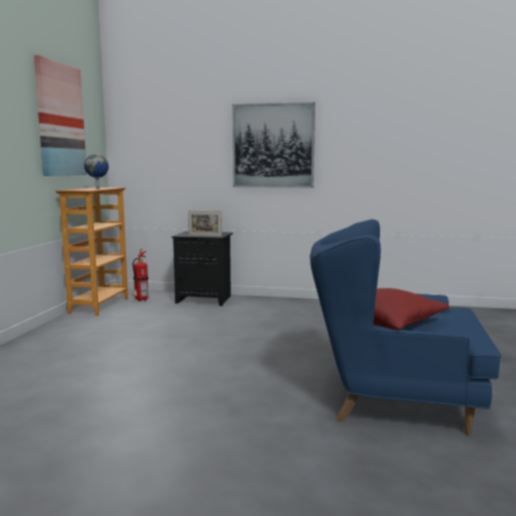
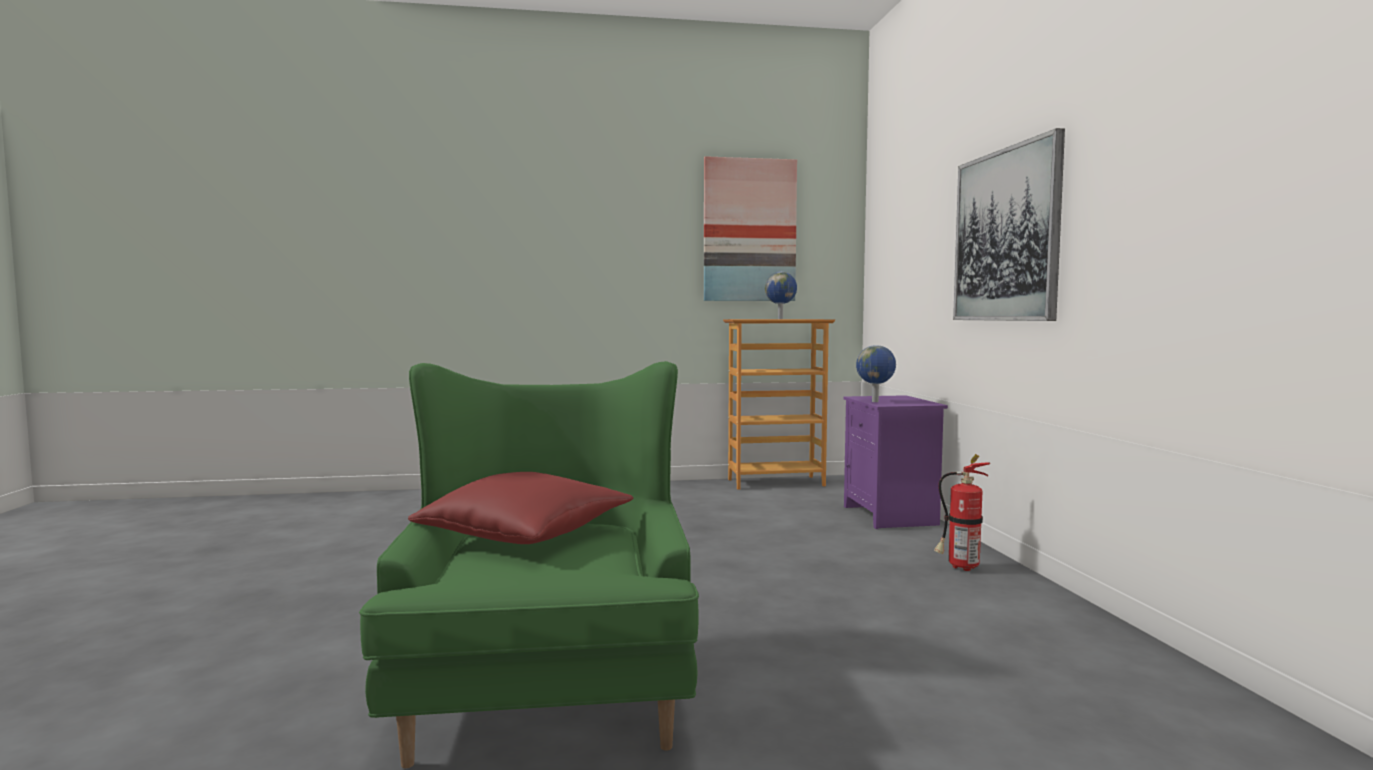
camera: 70 degrees right, 5 degrees down
(140, 300) = (827, 492): fire extinguisher -> fire extinguisher (959, 568)
(205, 236) = (875, 401): picture frame -> globe
(205, 299) = (892, 516): black nightstand -> purple nightstand
(393, 397) = (549, 689): blue armchair -> green armchair

